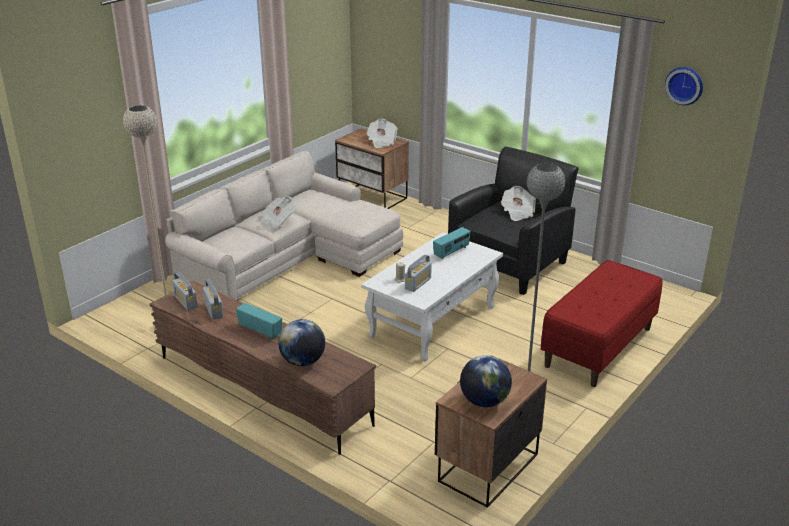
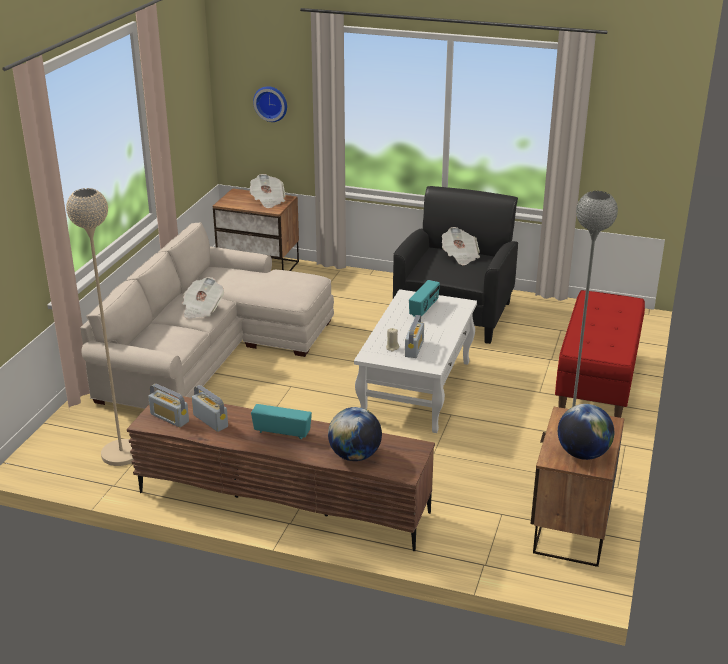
camera: 20 degrees left, 0 degrees up
(685, 85) = (628, 96): wall clock -> wall clock (271, 103)

